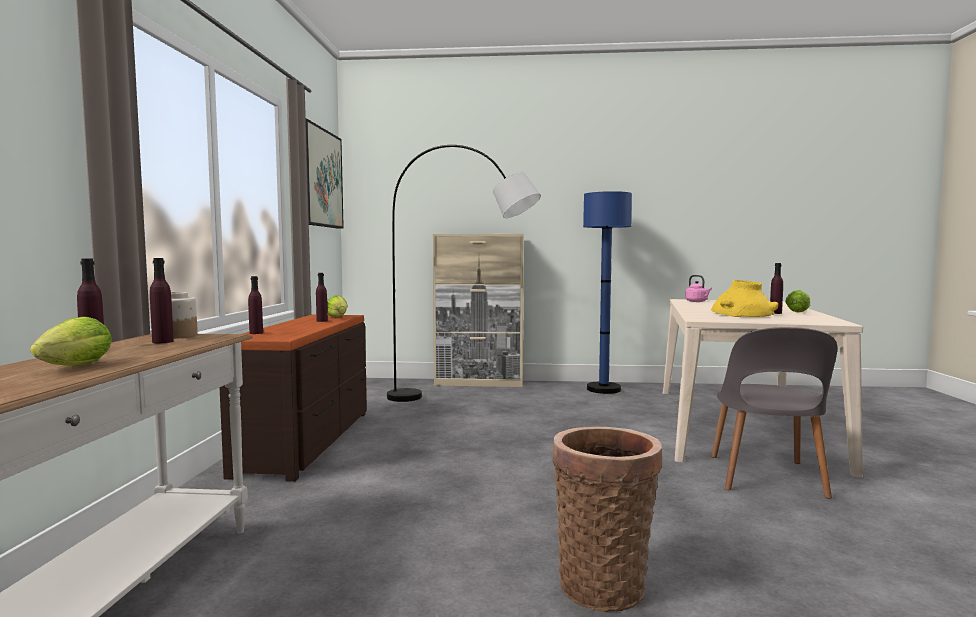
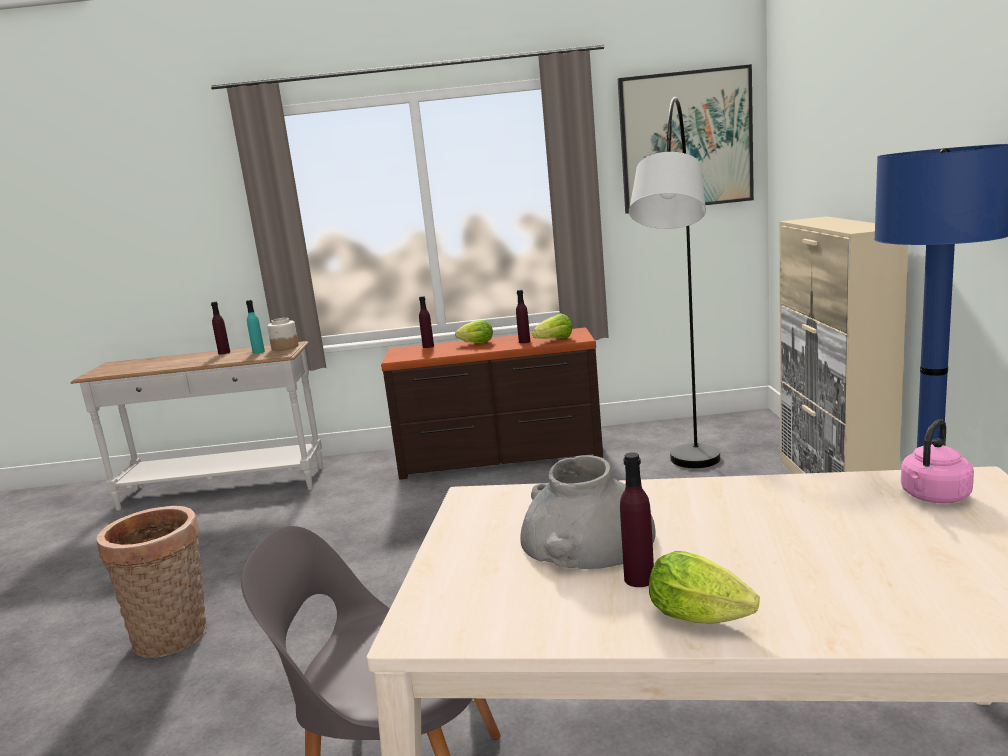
camera: 85 degrees right, 10 degrees up
(72, 367) = (175, 362): lettuce -> lettuce (474, 343)
(163, 342) = (258, 352): purple bottle -> turquoise bottle
(743, 314) = (586, 537): yellow vase -> grey vase

